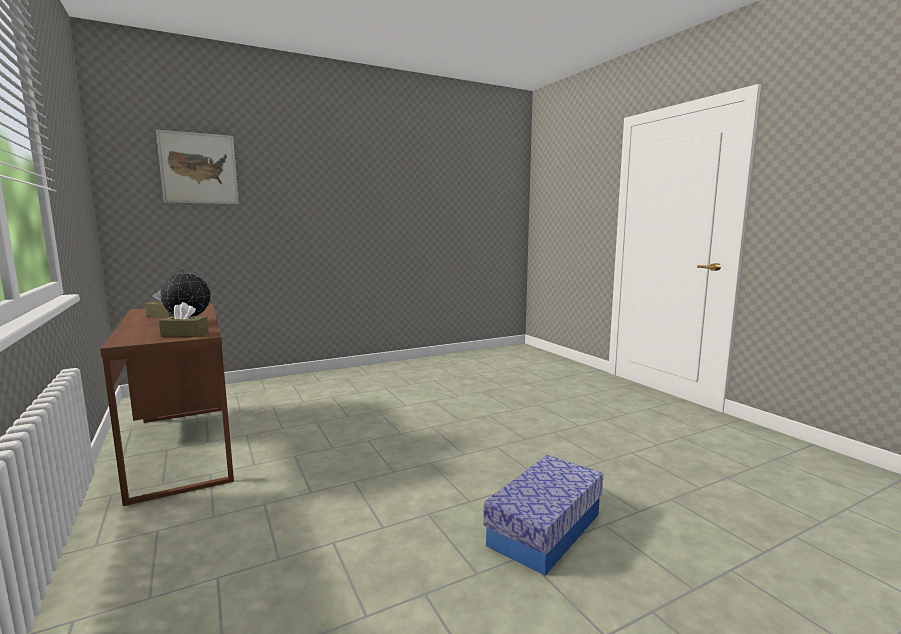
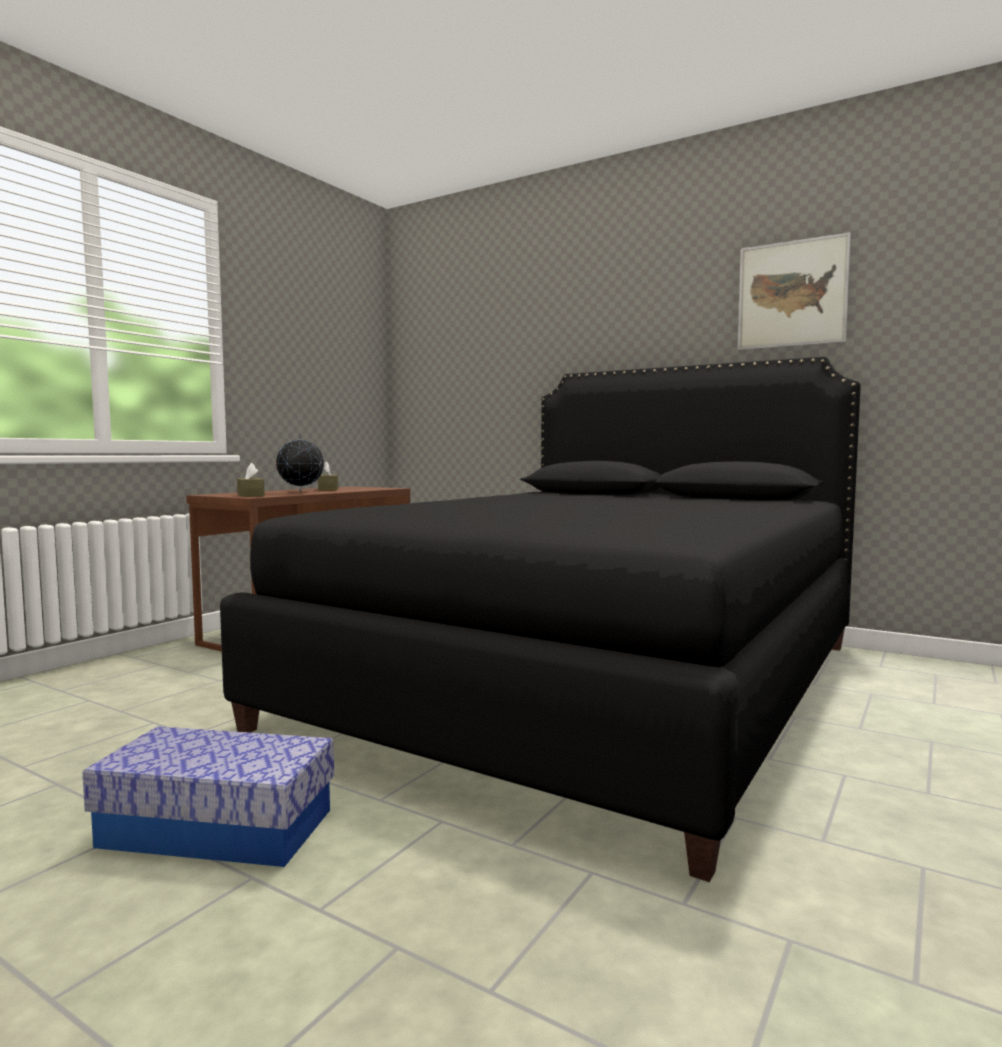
camera: 60 degrees right, 5 degrees down
(199, 168) = (467, 338): picture -> picture (792, 294)
(443, 401) = (591, 682): none -> black bed

